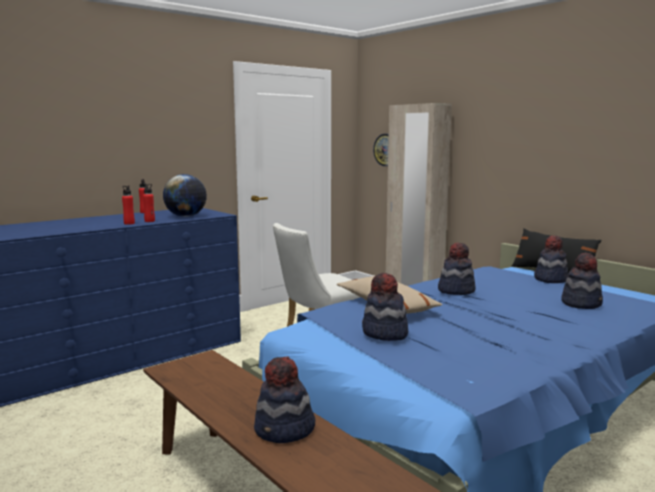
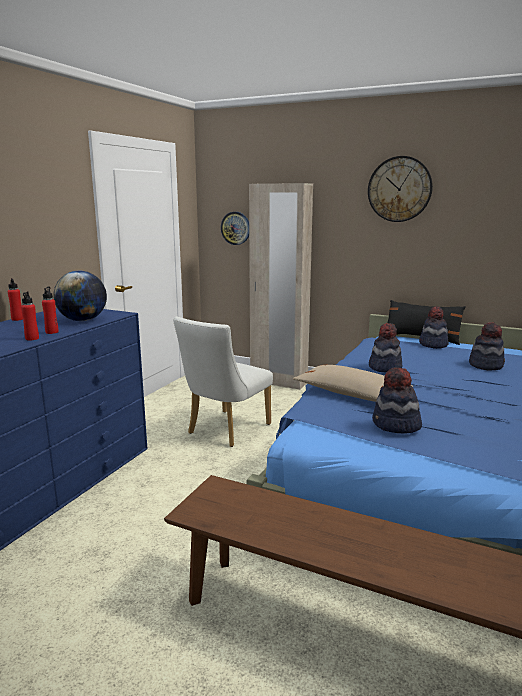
camera: 25 degrees left, 5 degrees up
(284, 430) = (399, 551): hat -> none
(534, 107) = (399, 189): none -> wall clock

